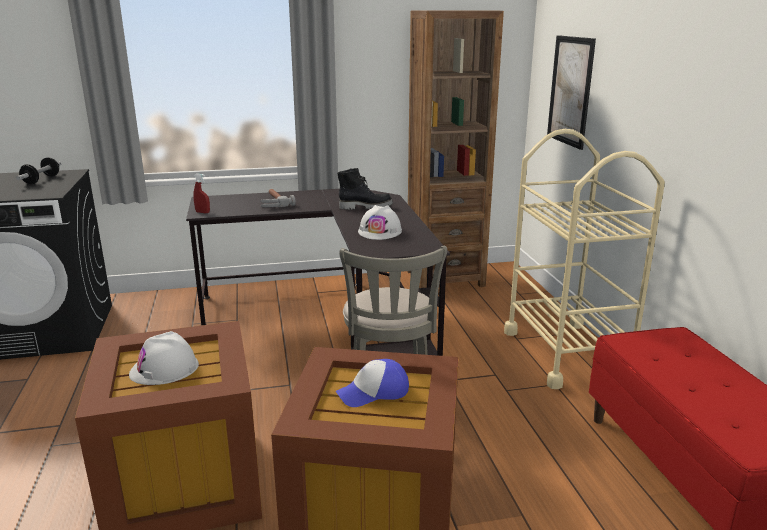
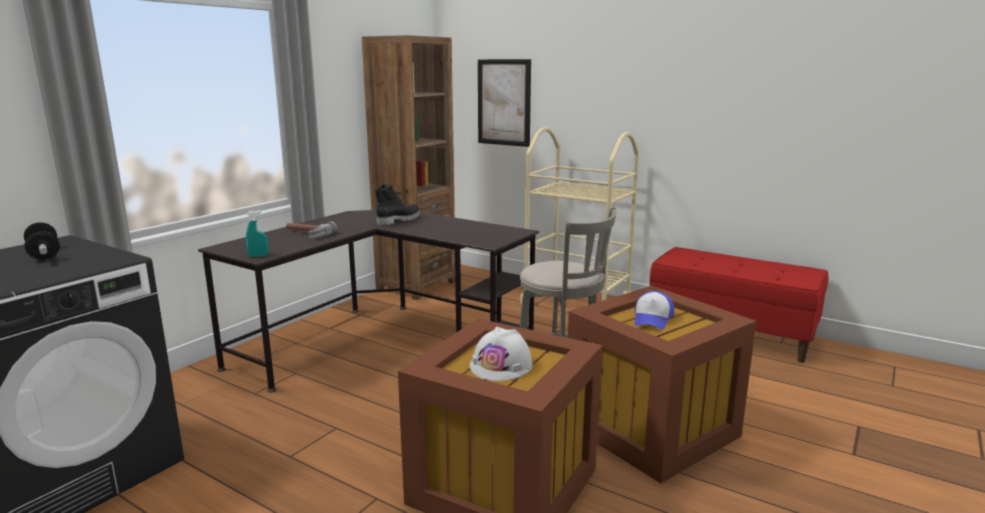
camera: 45 degrees left, 5 degrees down
(202, 212) = (258, 256): red spray bottle -> turquoise spray bottle
(380, 231) = (458, 231): white hard hat -> none

